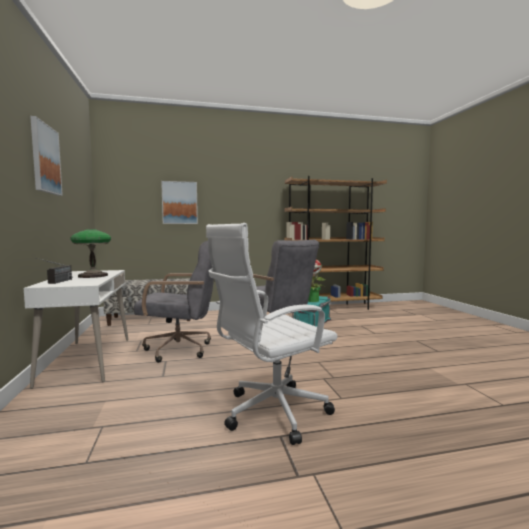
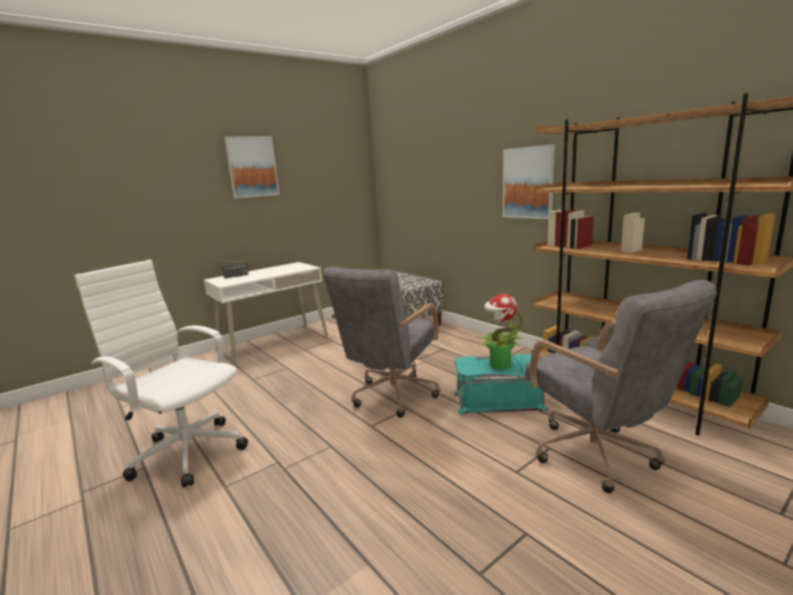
camera: 65 degrees right, 10 degrees up
(93, 276) = (271, 273): table lamp -> none
(179, 203) = (435, 179): picture -> picture (528, 183)
(182, 350) = (317, 364): grey office chair -> grey office chair (598, 458)

